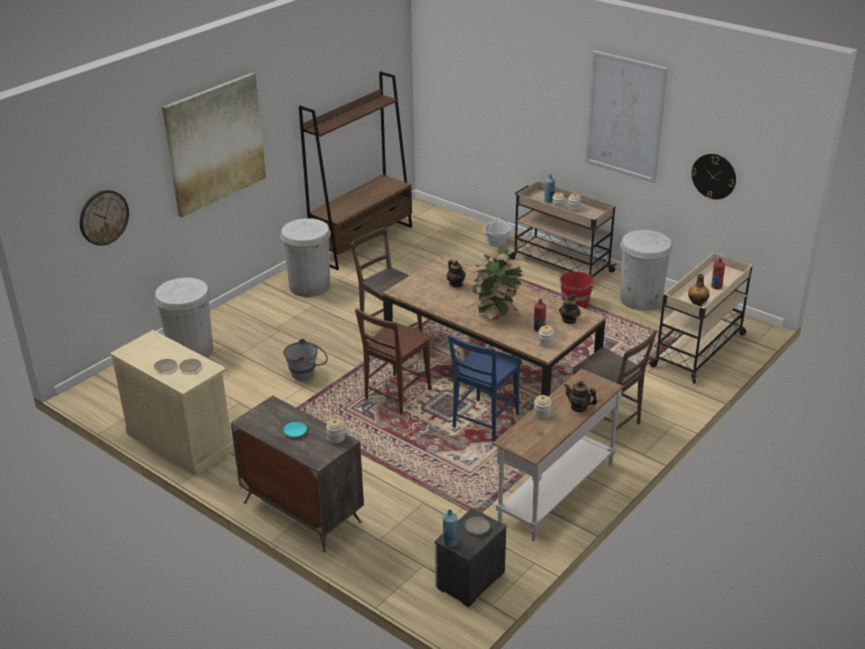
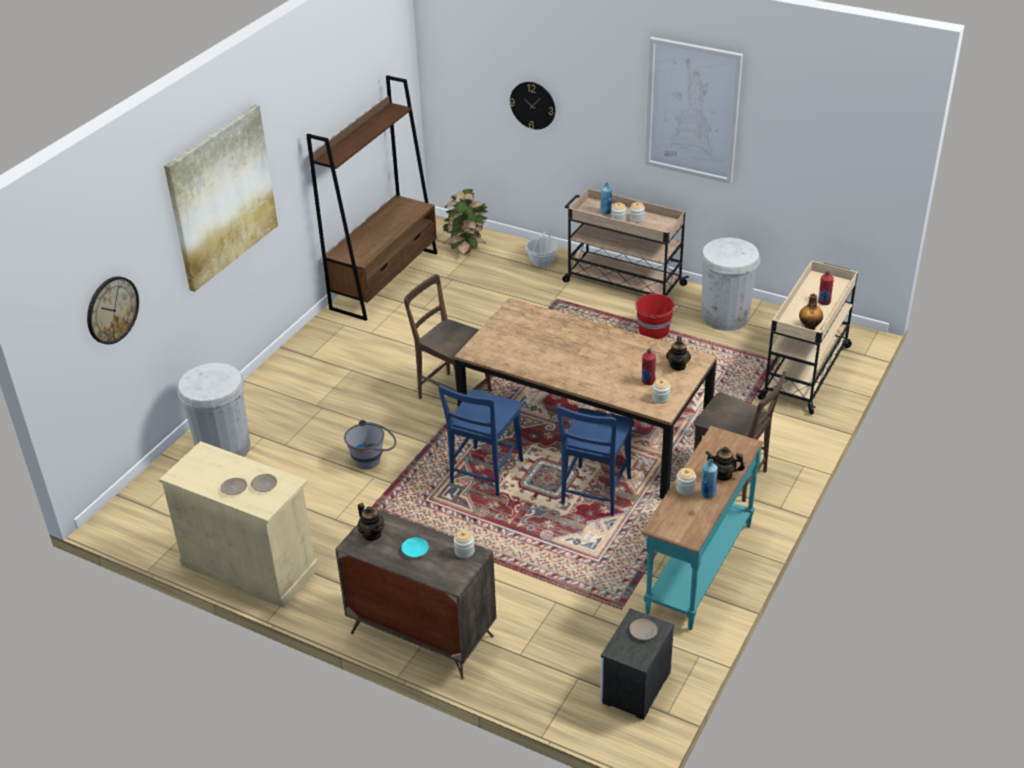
camera: 10 degrees left, 5 degrees up
(309, 286) = (339, 346): white trash can -> none
(395, 396) = (484, 474): brown chair -> blue chair
(450, 542) = (619, 654): blue bottle -> blue bottle (708, 494)
(456, 284) = (535, 335): teapot -> teapot (372, 534)
(496, 315) = (594, 370): potted plant -> potted plant (466, 250)
(555, 492) = (697, 567): white console table -> turquoise console table
(714, 176) = (802, 172): wall clock -> wall clock (533, 105)

